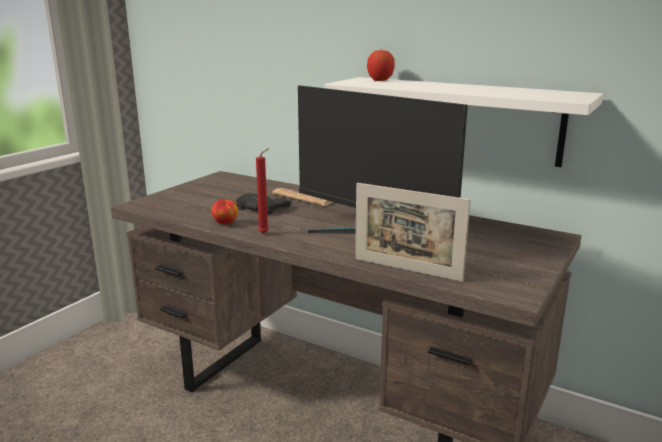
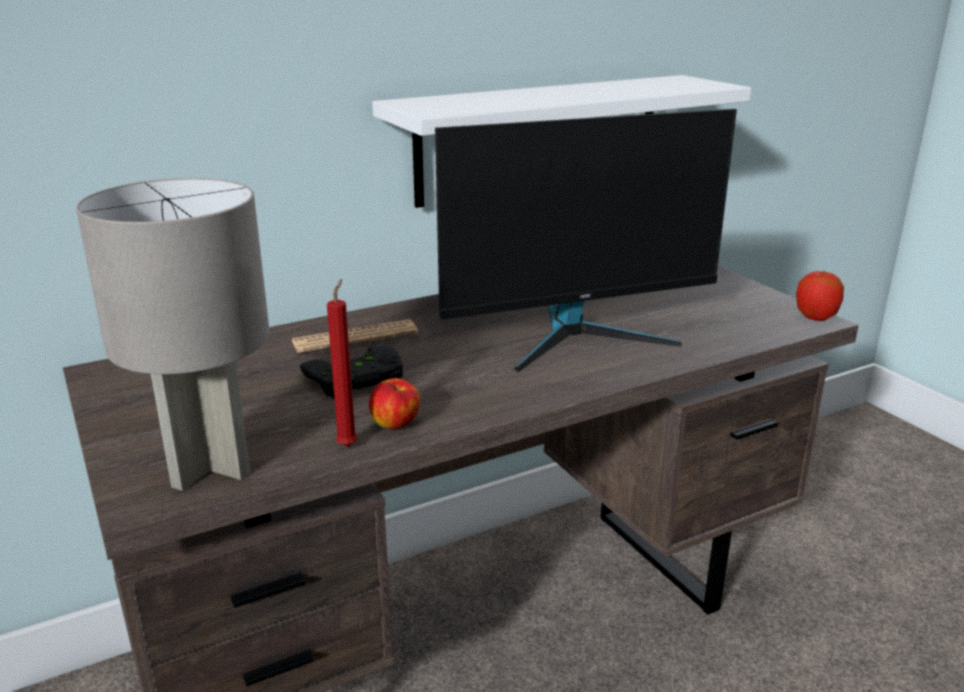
camera: 60 degrees left, 5 degrees up
(166, 206) = (211, 465): none -> grey table lamp
(265, 233) = (486, 402): red candle -> red candle (348, 444)
(380, 80) = (440, 99): apple -> apple (815, 316)
(407, 269) = (710, 348): picture frame -> none

